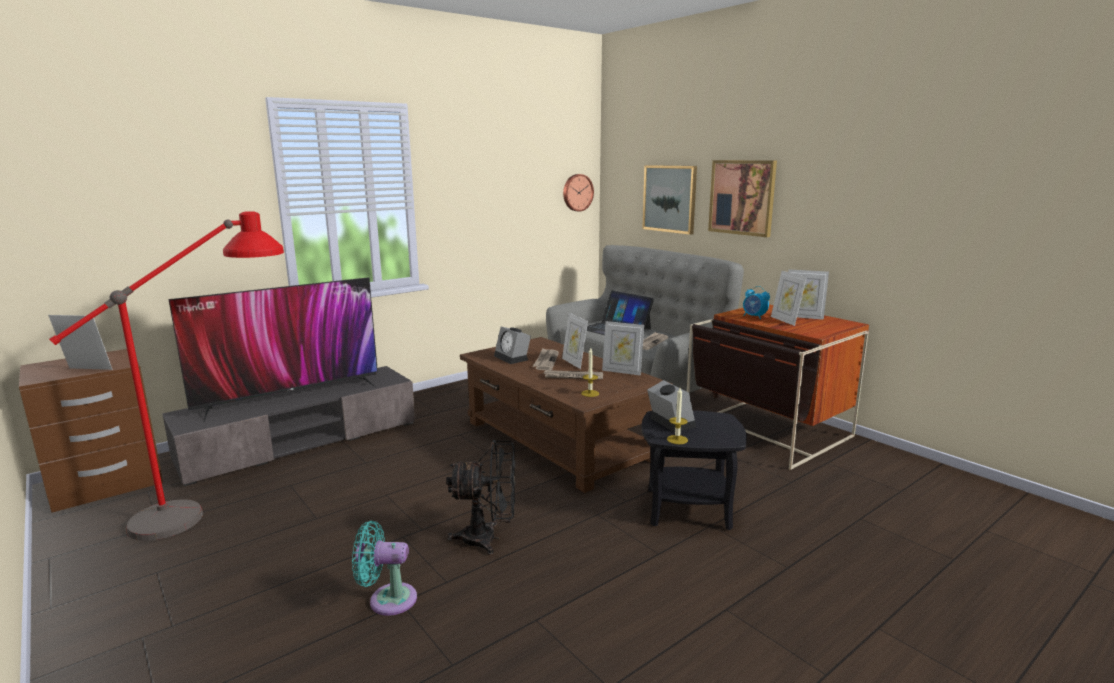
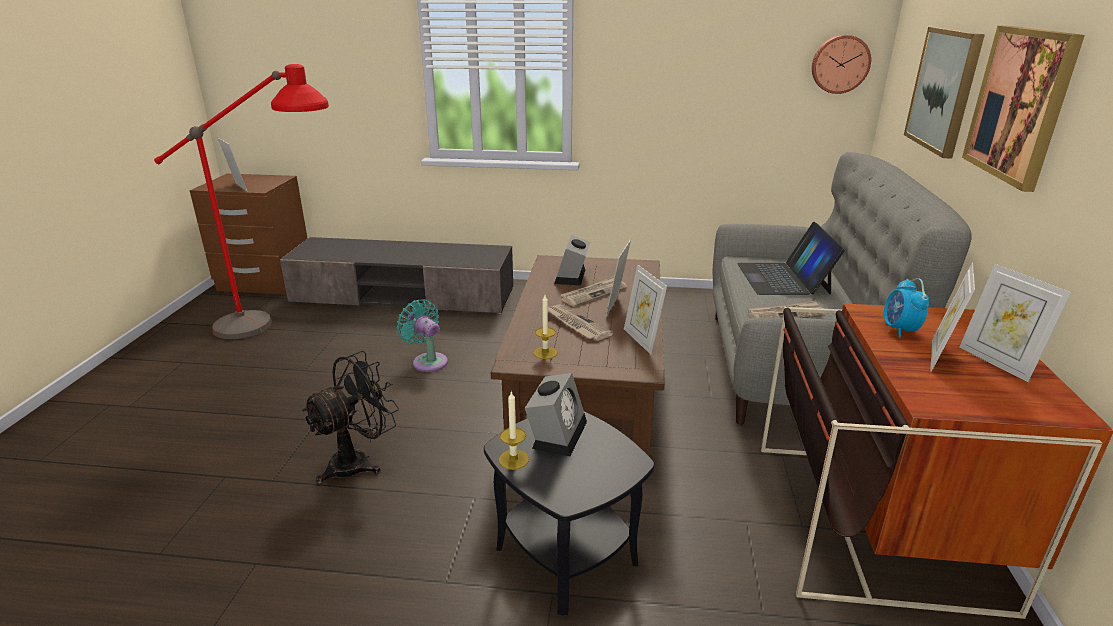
camera: 45 degrees right, 10 degrees up
(290, 396) = (395, 251): television -> none
(388, 599) = (223, 468): turquoise fan -> turquoise fan (428, 361)
(488, 539) = (358, 462): black fan -> black fan turned 90 degrees counterclockwise

